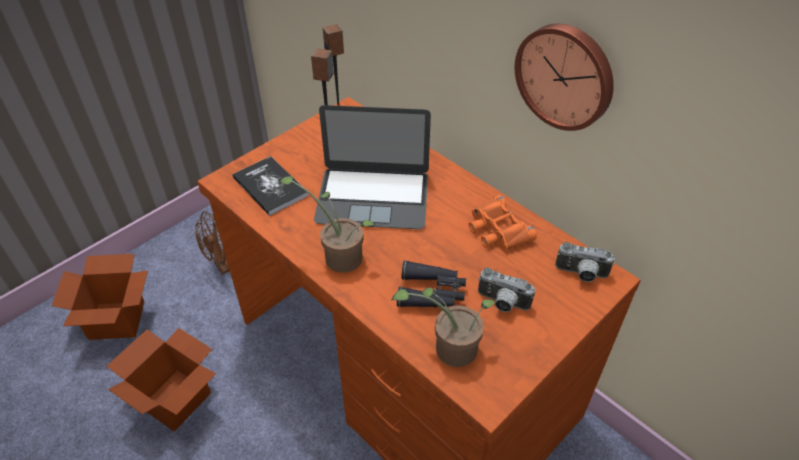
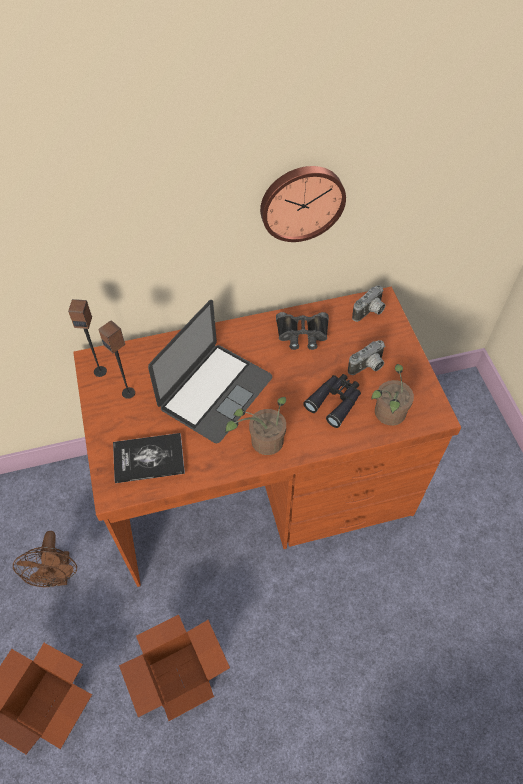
camera: 60 degrees left, 10 degrees up
(497, 230) = (302, 334): orange binoculars -> black binoculars

